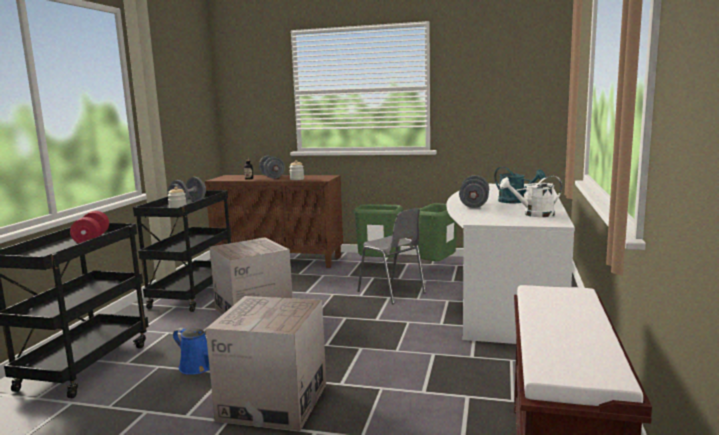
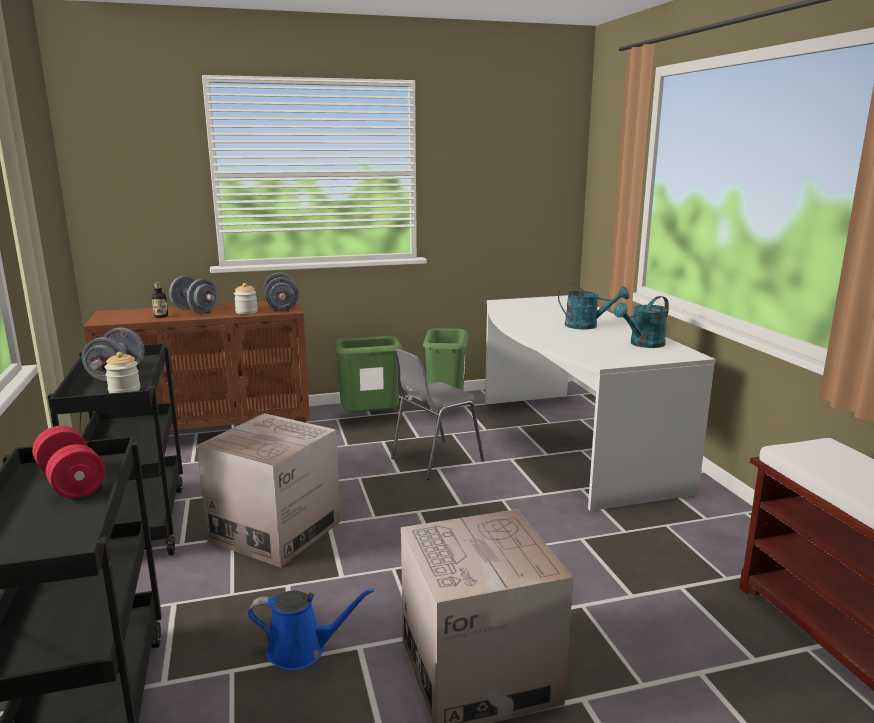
camera: 30 degrees left, 5 degrees up
(392, 292) = (434, 460): grey chair -> grey chair turned 120 degrees clockwise
(474, 205) = (553, 336): grey dumbbell -> grey dumbbell (282, 307)
(533, 214) = (643, 344): white watering can -> turquoise watering can

